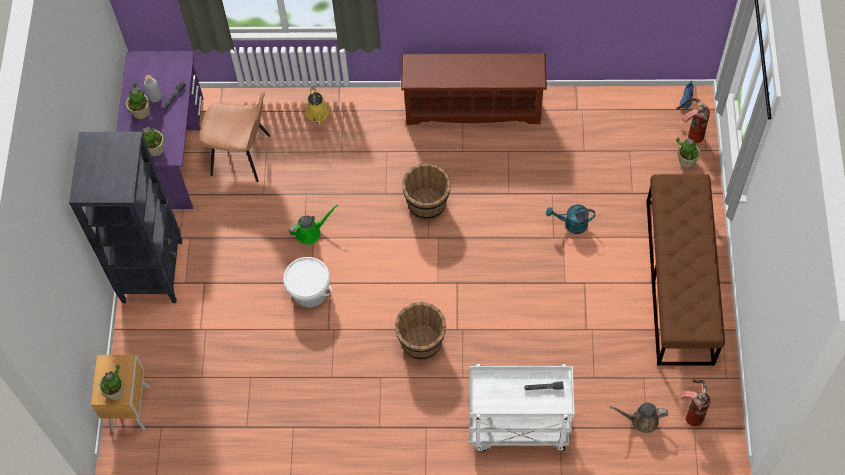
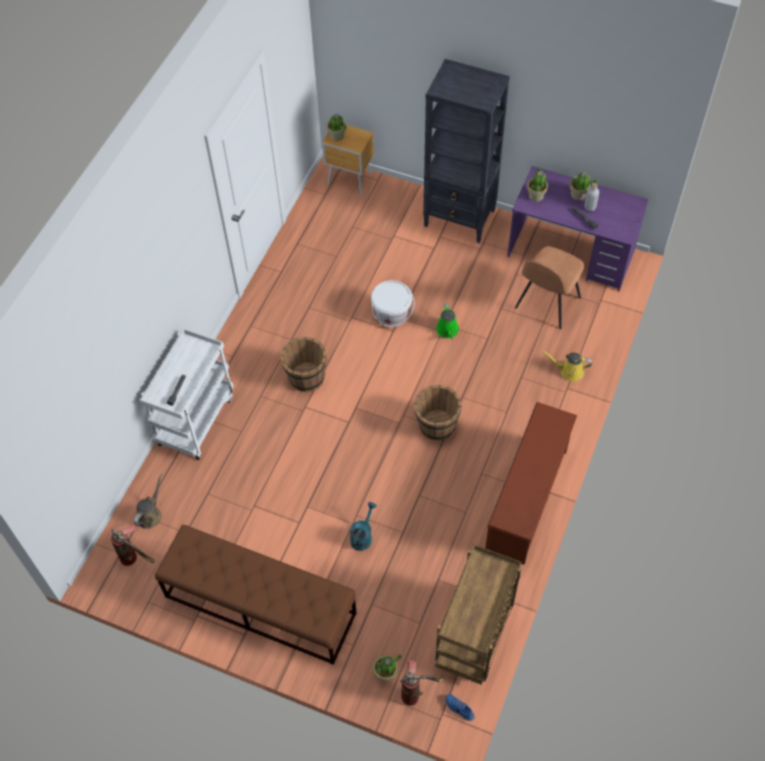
camera: 110 degrees right, 5 degrees down
(620, 107) = (475, 637): none -> brown cart

